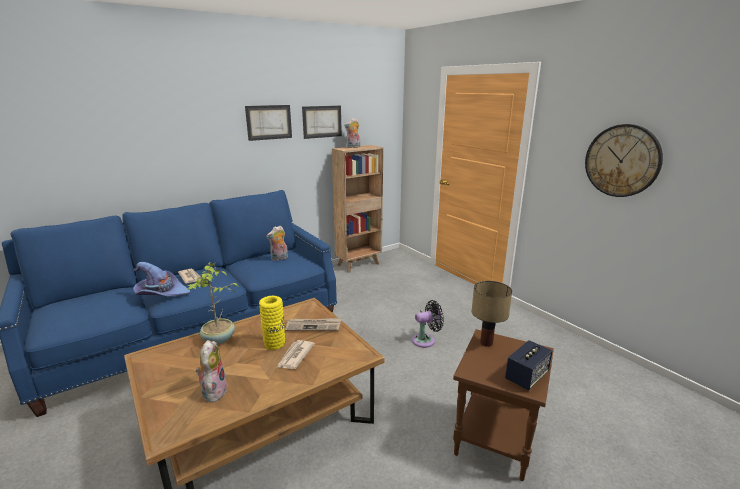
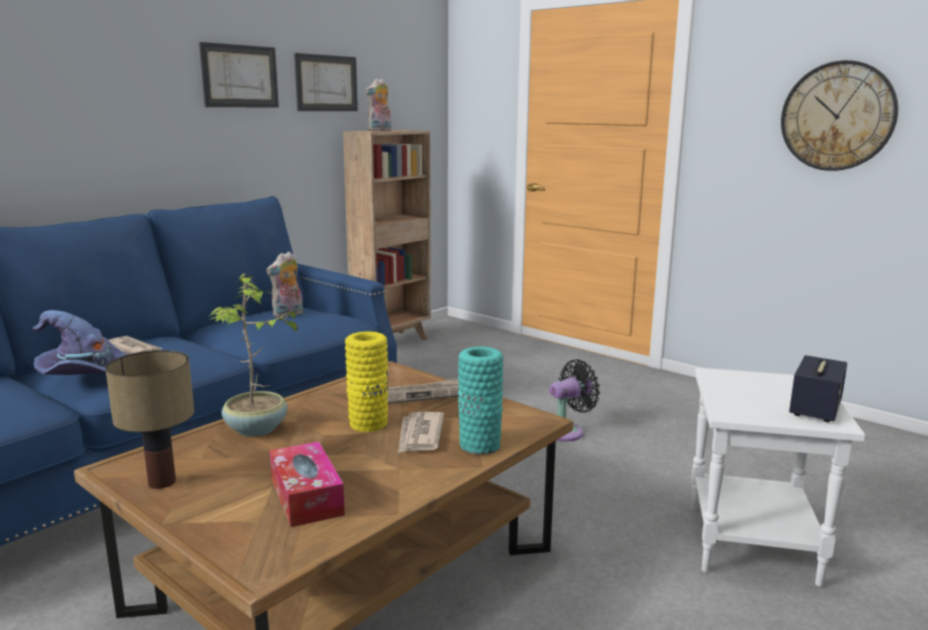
camera: 15 degrees left, 5 degrees down
(213, 391) = (306, 496): plush toy -> tissue box
(320, 368) = (479, 445): none -> turquoise vase
(486, 342) = (726, 380): table lamp -> table lamp (163, 481)
(496, 442) = (754, 545): brown side table -> white side table

